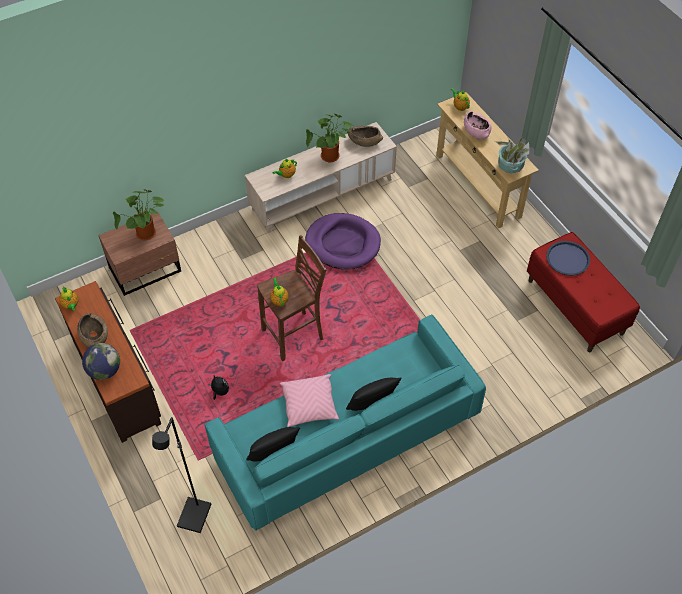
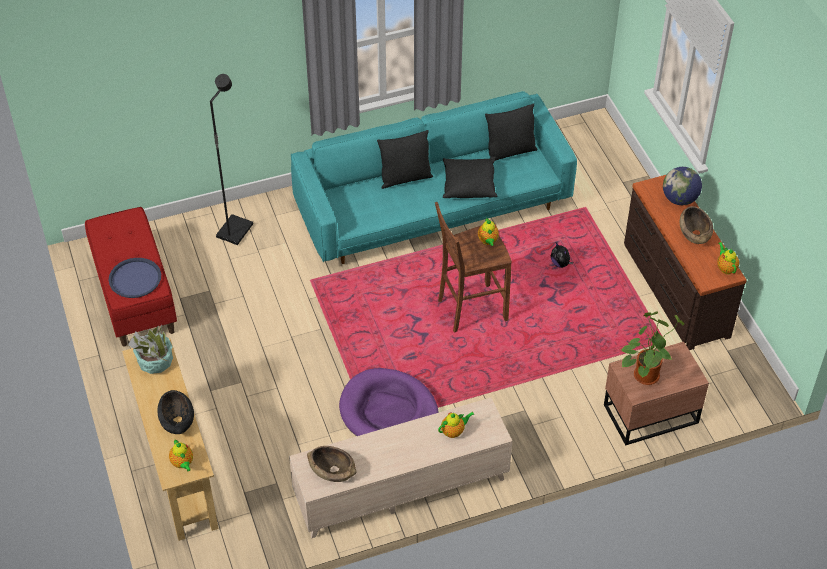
camera: 170 degrees left, 5 degrees down
(195, 516) = (589, 164): black floor lamp -> black floor lamp (234, 230)
(309, 405) = (468, 185): pink pillow -> black pillow
(330, 158) = (388, 449): potted plant -> none
(476, 131) = (177, 419): pink bowl -> black bowl

